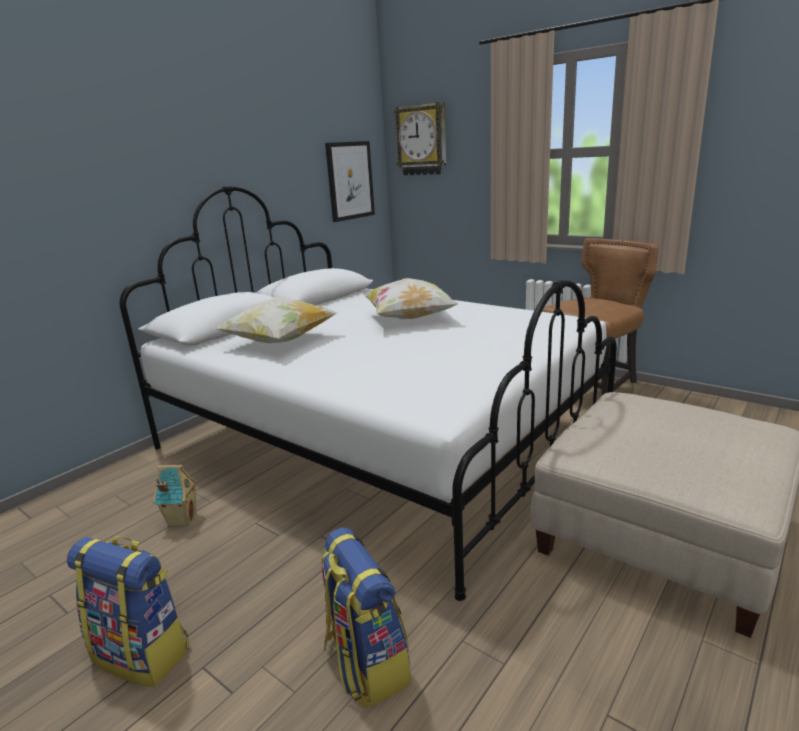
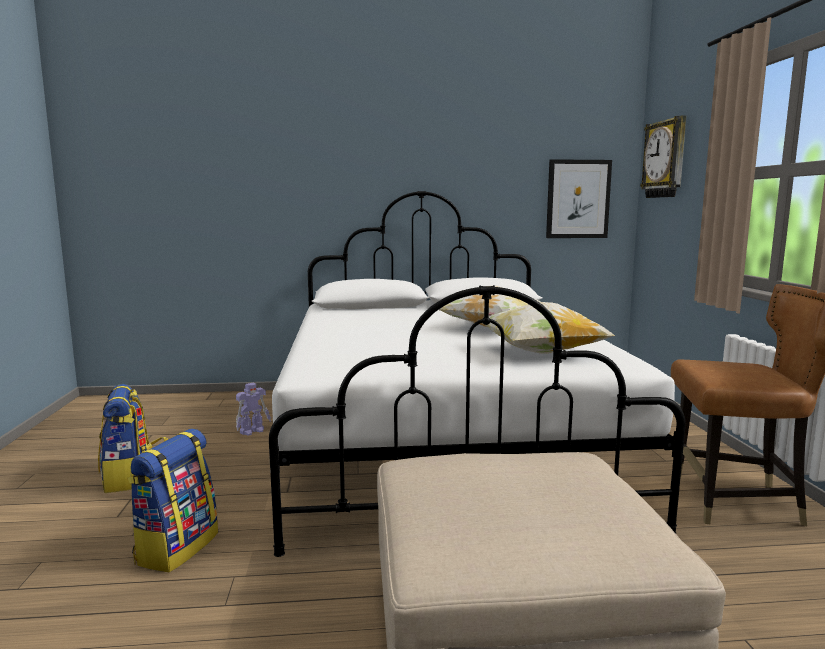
camera: 45 degrees right, 10 degrees down
(181, 519) = (253, 431): toy house -> toy robot
(280, 342) = (369, 318): pillow -> pillow (541, 353)

